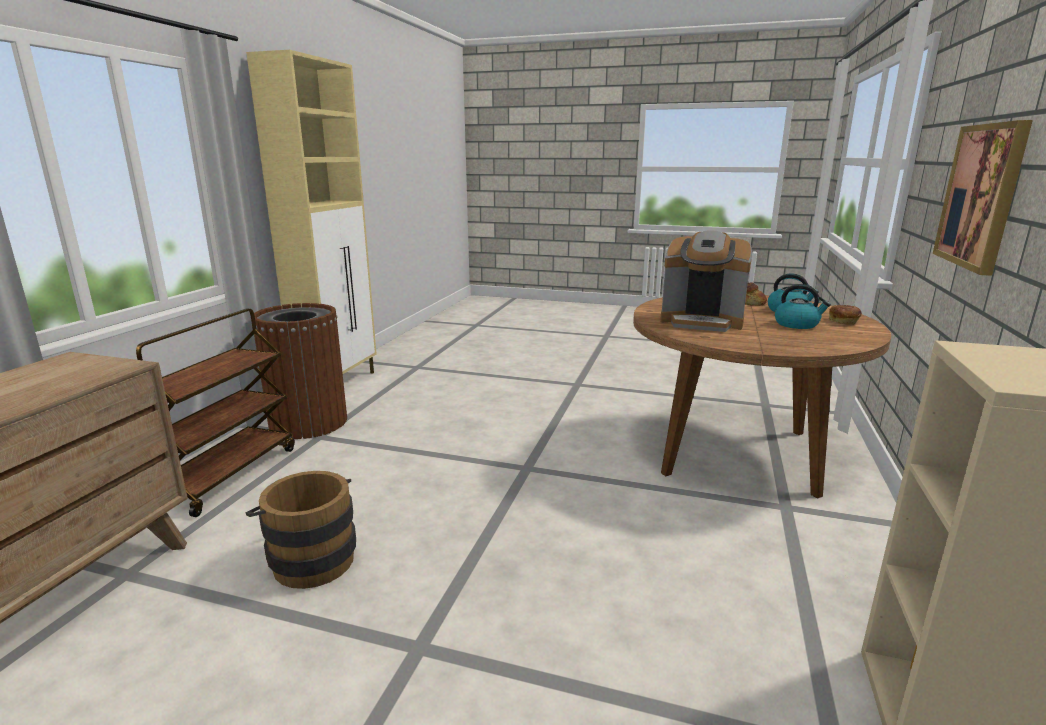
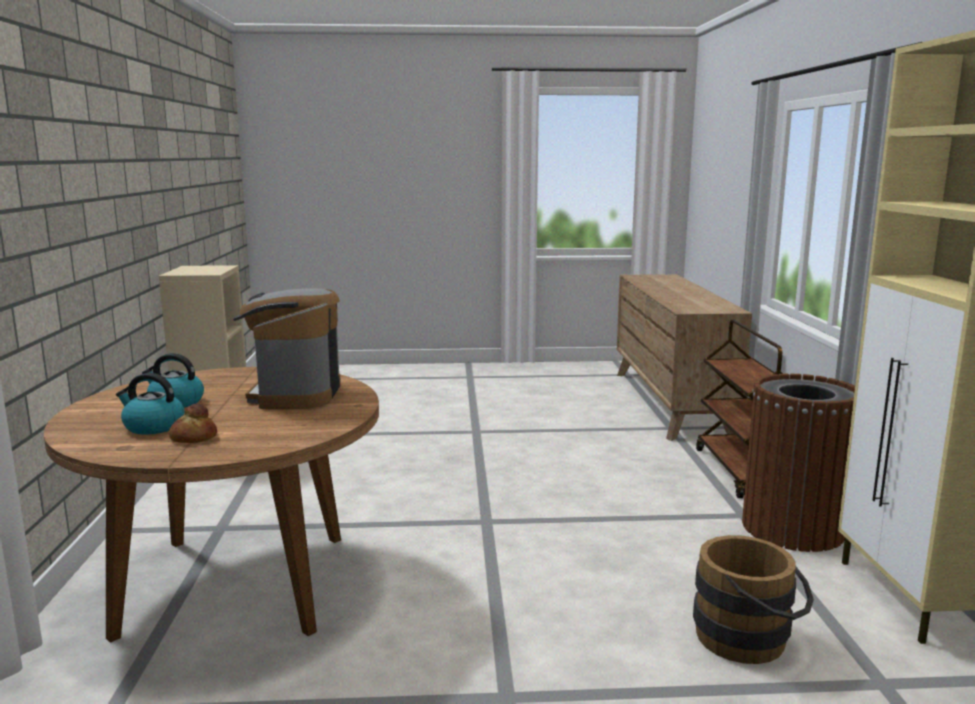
camera: 160 degrees right, 5 degrees down
(310, 558) = (582, 446): brown bucket -> brown bucket (749, 640)
(701, 321) = (294, 394): coffee machine -> coffee machine turned 90 degrees counterclockwise
(843, 322) = (104, 413): bread -> none
(981, 196) = (67, 230): picture -> none

